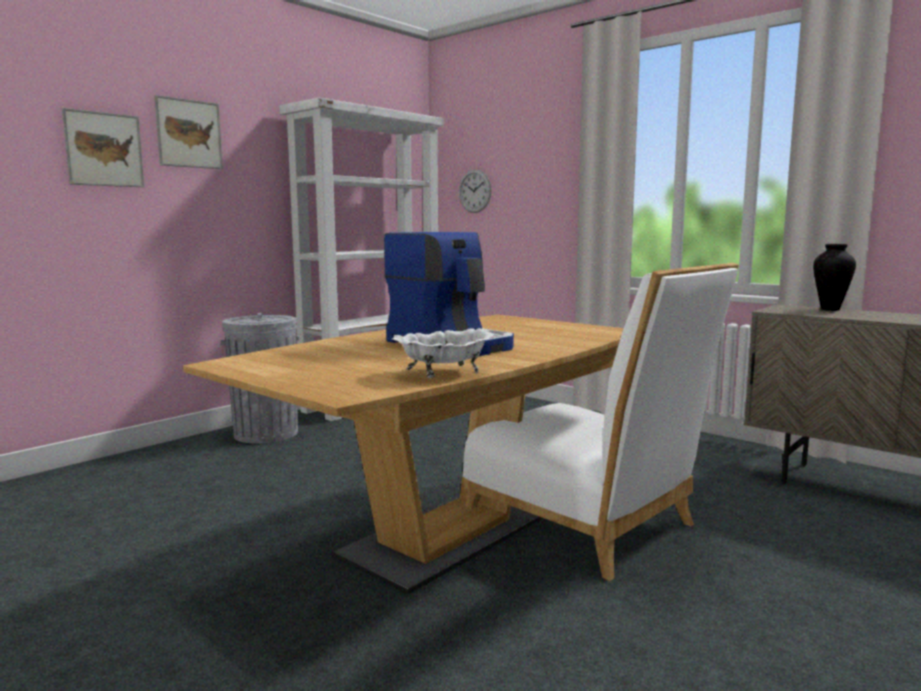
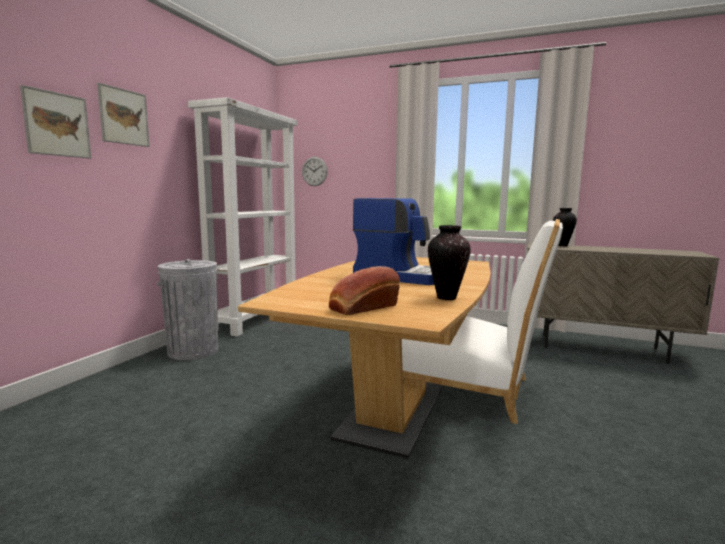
camera: 20 degrees left, 0 degrees up
(310, 376) = (362, 307): none -> bread
(444, 372) = (446, 298): white bowl -> vase

